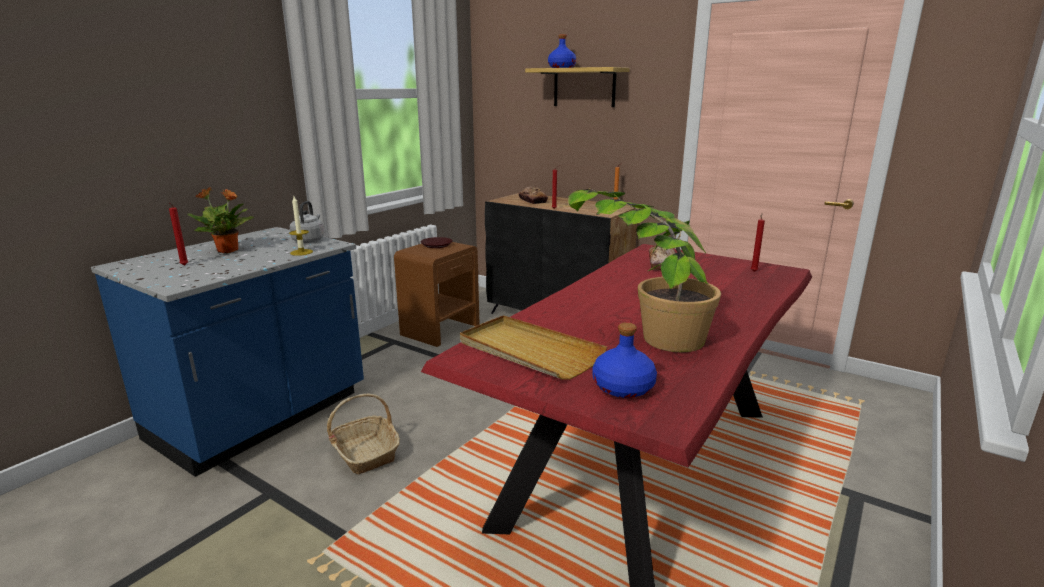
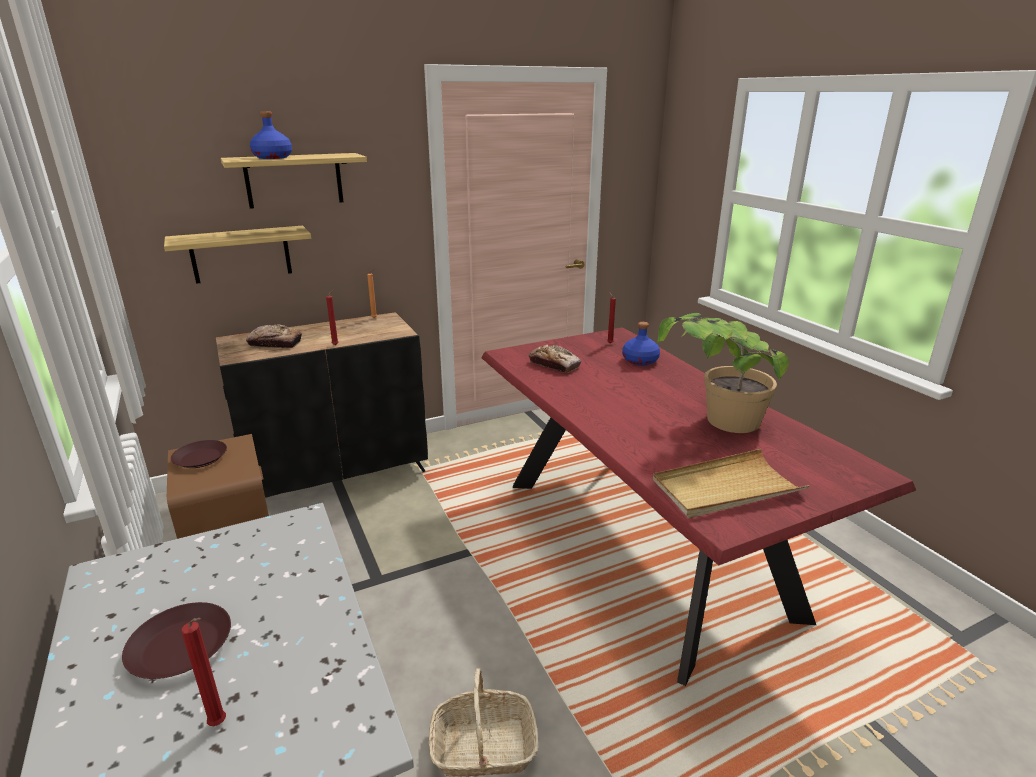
camera: 60 degrees left, 5 degrees up
(228, 251) = (181, 648): potted plant -> brown plate
(301, 252) = (310, 560): candle -> none
(309, 240) = (241, 541): grey kettle -> none
(544, 138) = (241, 254): none -> shelf
(622, 387) = (815, 470): blue bottle -> blue bottle (640, 360)

